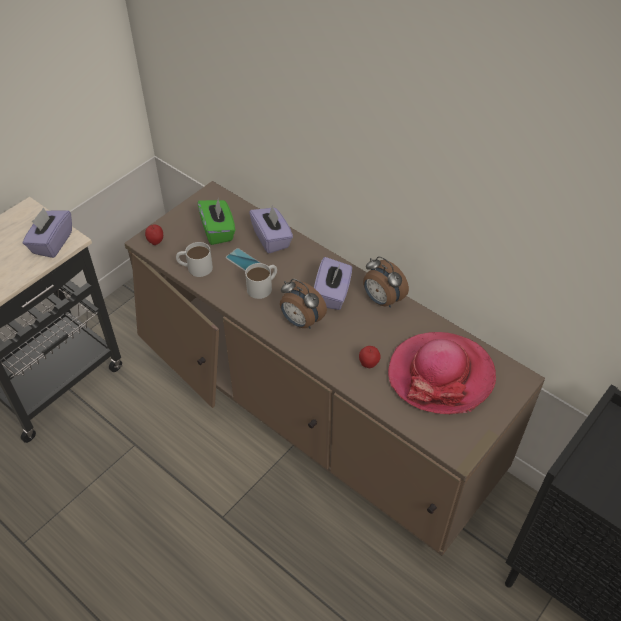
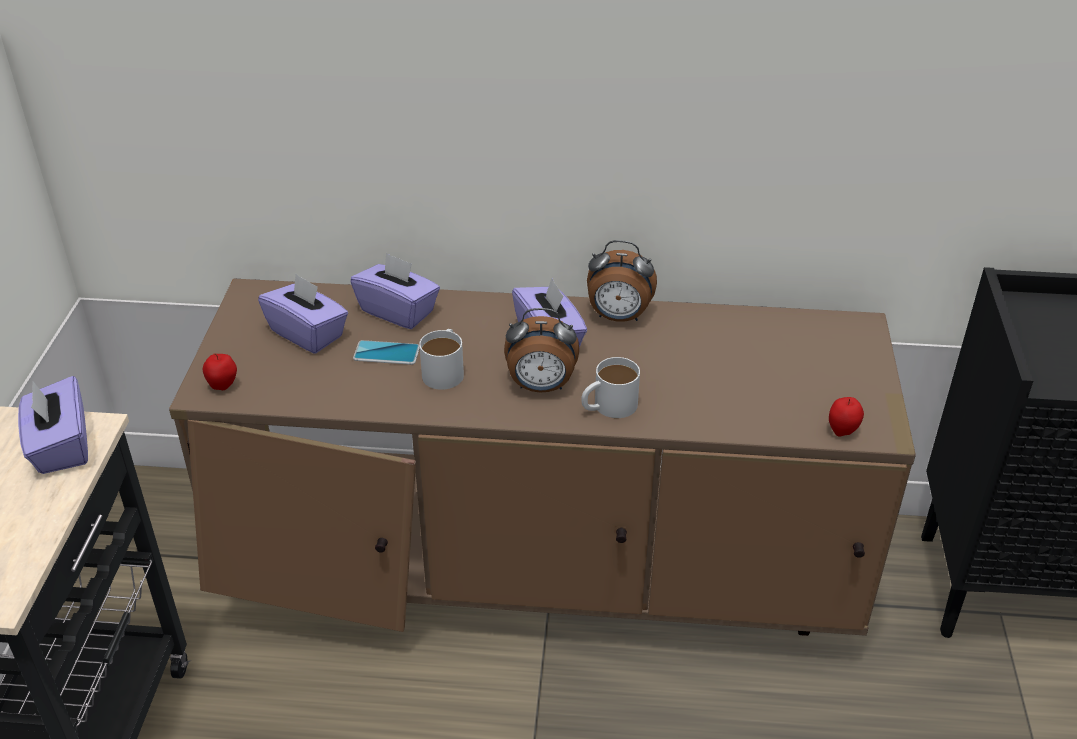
camera: 35 degrees left, 10 degrees down
(195, 267) = (319, 391): white mug -> white mug (608, 406)
(218, 231) = (308, 333): green tissue box -> purple tissue box
(368, 364) = (678, 393): apple -> apple (842, 431)
(441, 375) = (773, 363): hat -> none

